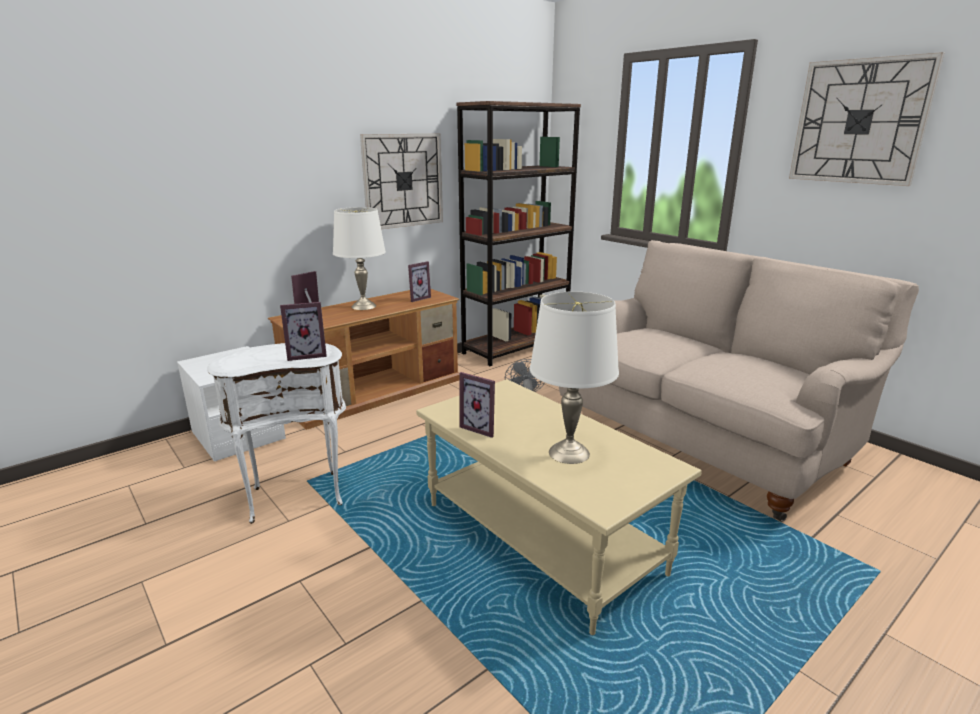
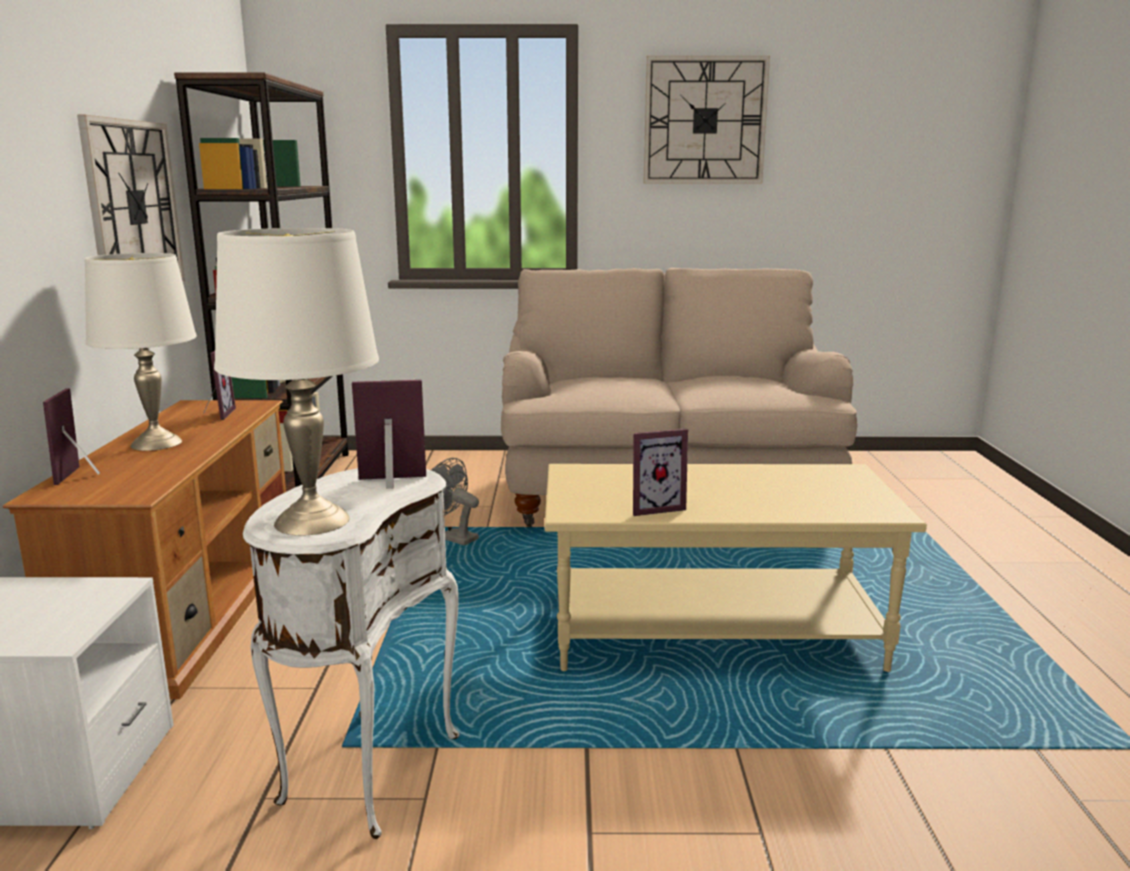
camera: 50 degrees left, 5 degrees down
(307, 355) = (391, 483): picture frame -> picture frame turned 120 degrees counterclockwise
(569, 452) = (769, 492): white table lamp -> white table lamp (311, 520)

